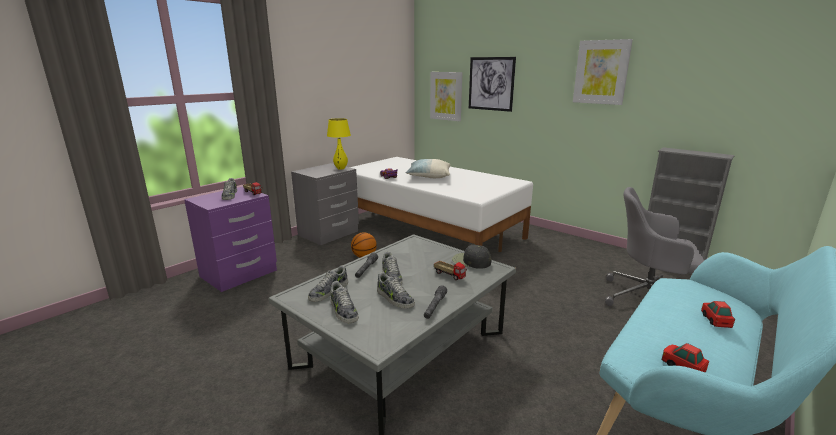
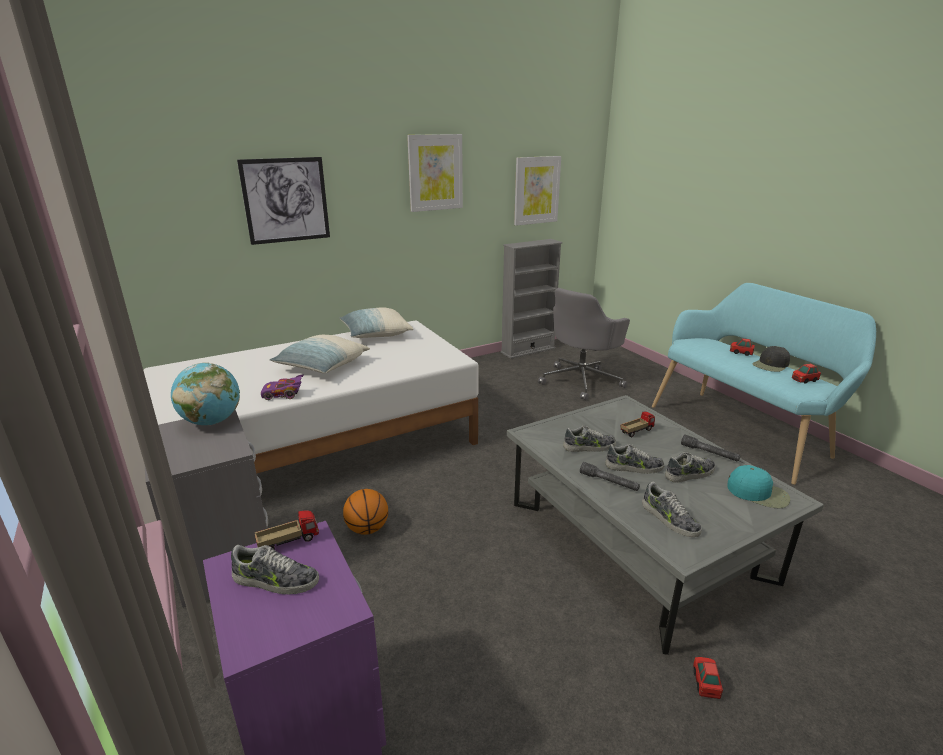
camera: 70 degrees left, 5 degrees up
(266, 387) = (705, 682): none -> toy car
(341, 168) = (212, 421): yellow table lamp -> globe
(343, 310) = (719, 513): shoe -> shoe (589, 447)
(380, 330) = (758, 493): none -> turquoise cap
(446, 96) = (195, 231): picture -> picture (536, 190)
(471, 261) = (605, 412): black cap -> black cap (771, 365)
(490, 177) = (375, 334): none -> pillow

